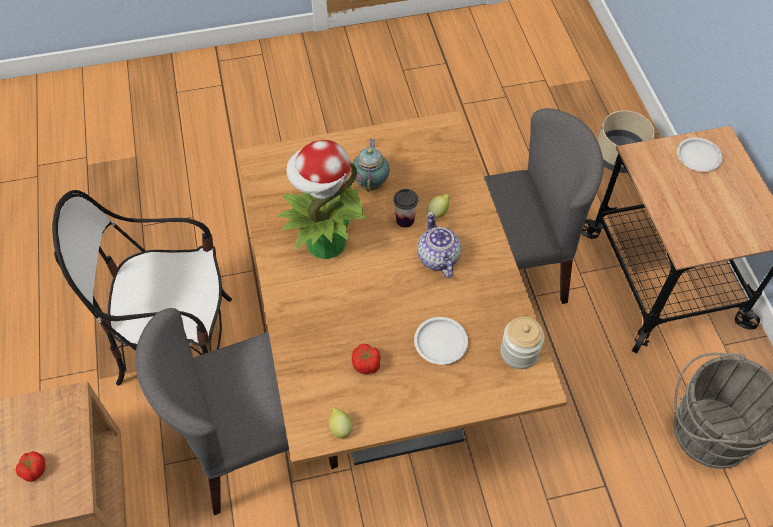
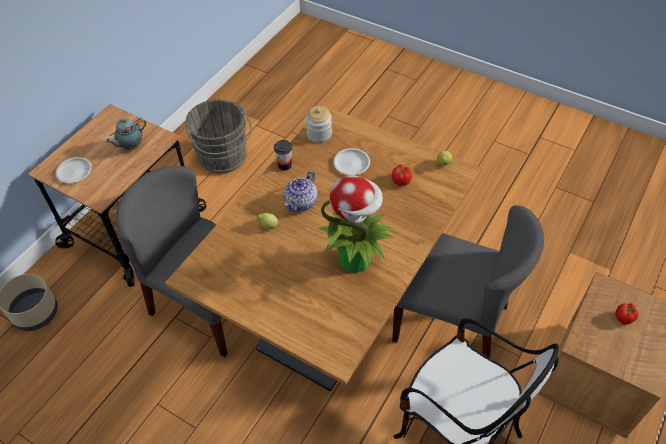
camera: 135 degrees left, 5 degrees down
(371, 182) = (284, 276): teapot -> teapot (131, 147)
(405, 220) = (293, 236): cup -> cup (284, 165)

